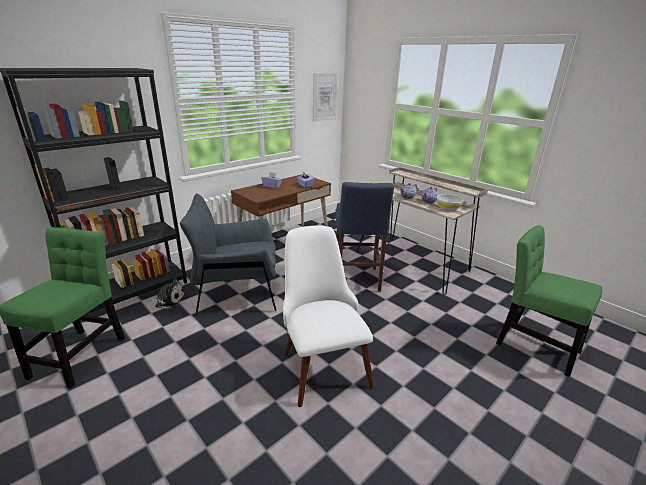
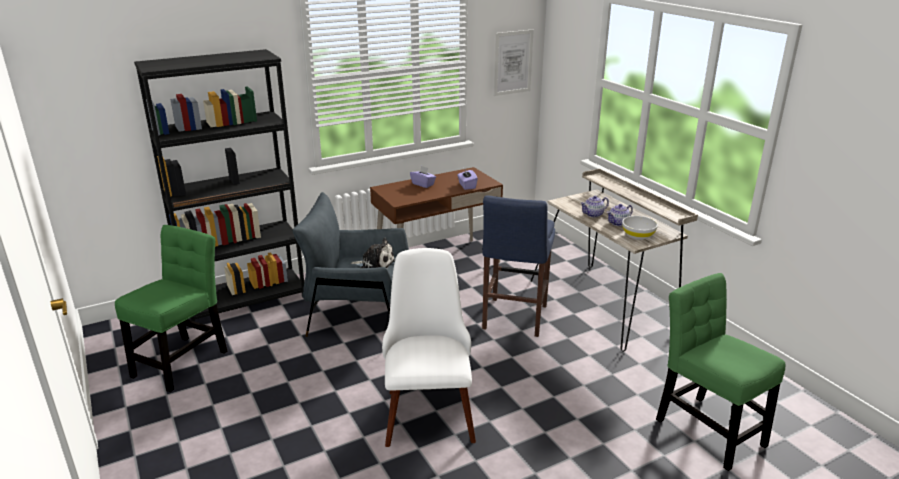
camera: 15 degrees right, 0 degrees up
(168, 300) = (280, 316): plush toy -> plush toy (375, 265)

